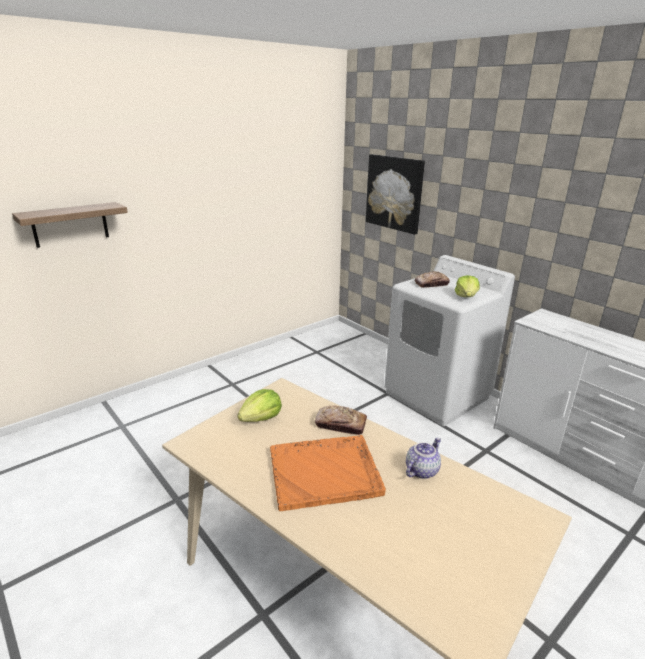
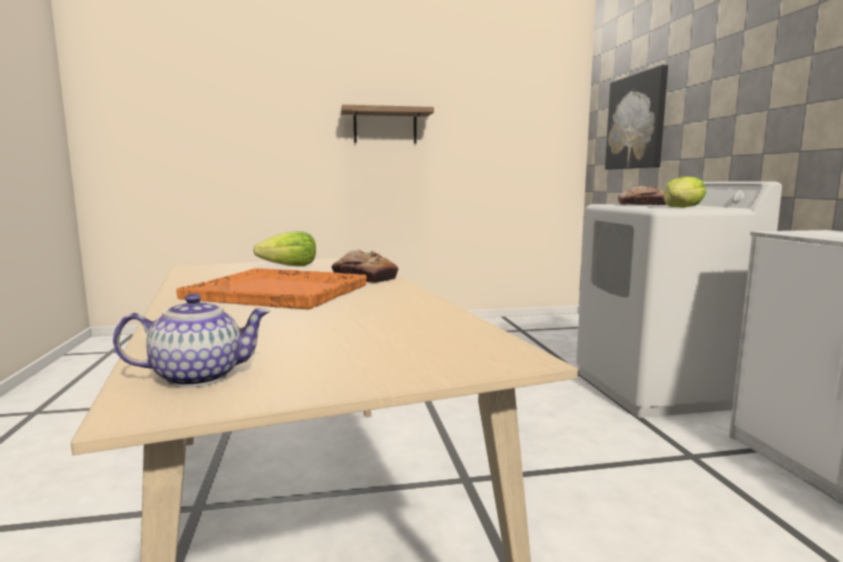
camera: 30 degrees right, 15 degrees down
(70, 224) = (260, 134): shelf -> shelf (385, 126)
(421, 470) = (398, 306): teapot -> teapot (199, 376)

